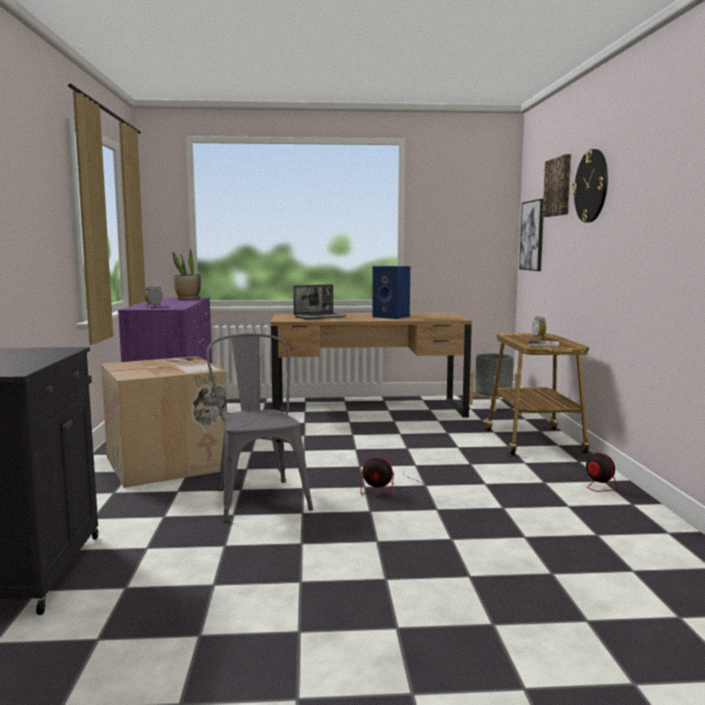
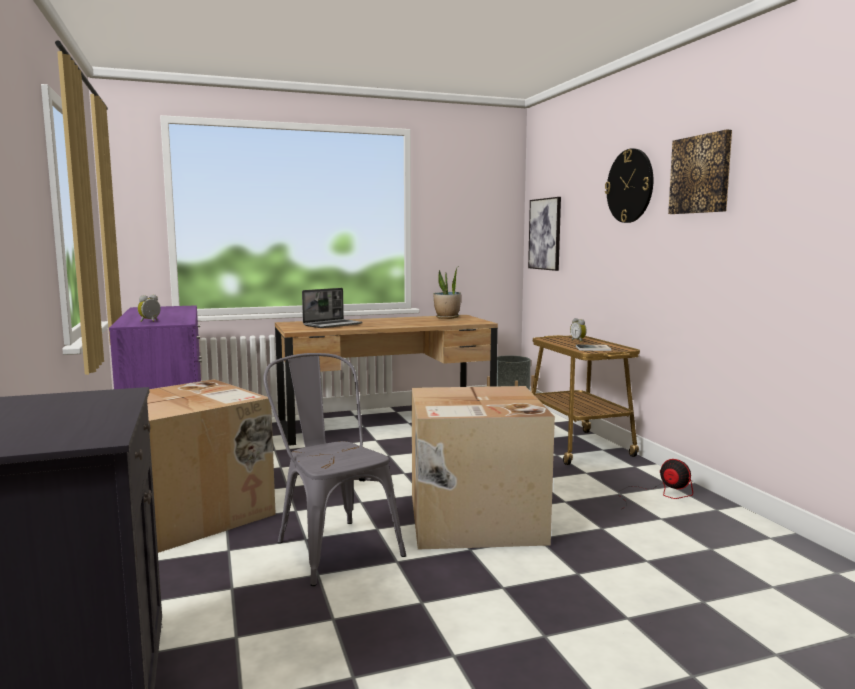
camera: 15 degrees left, 0 degrees up
(188, 299) = (174, 308): potted plant -> potted plant (447, 317)
(389, 489) = (473, 520): fan -> cardboard box
(392, 317) = (411, 322): blue speaker -> none
(558, 187) = (582, 185): picture -> picture (701, 174)

